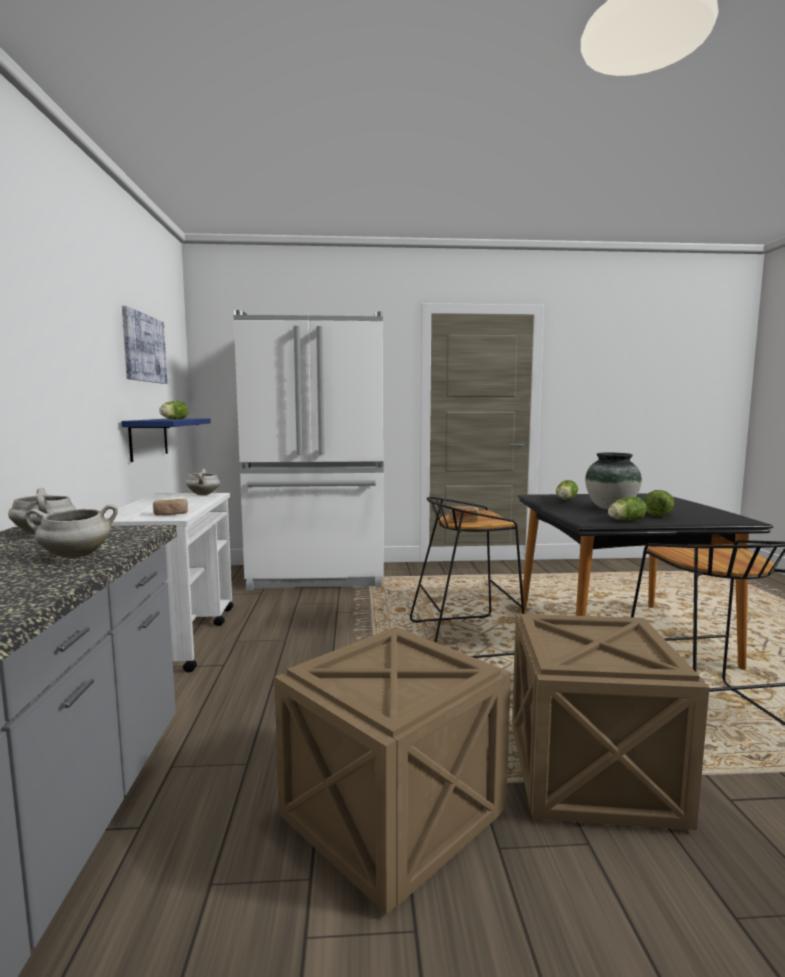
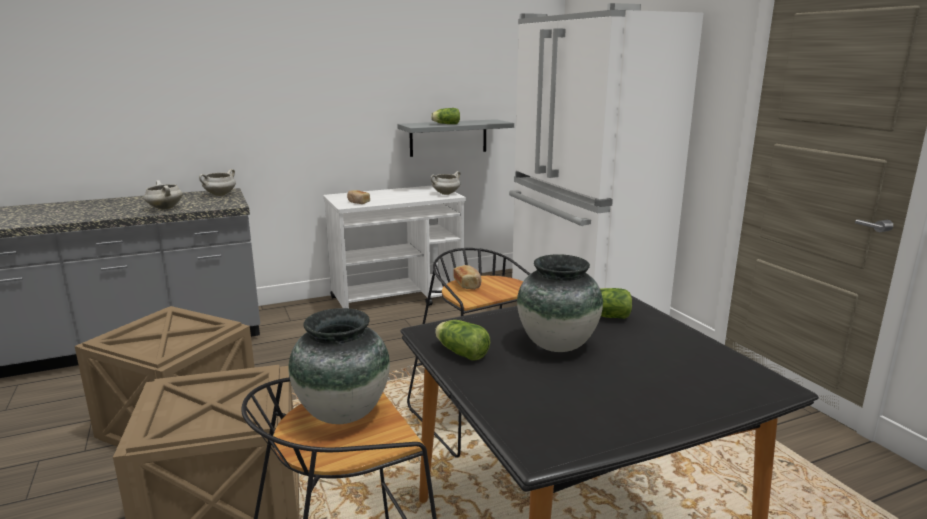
camera: 70 degrees right, 10 degrees up
(144, 348) = (450, 59): picture -> none
(148, 438) = (448, 137): blue shelf -> grey shelf
(658, 514) = (538, 377): lettuce -> none
(702, 554) = (343, 413): none -> vase

